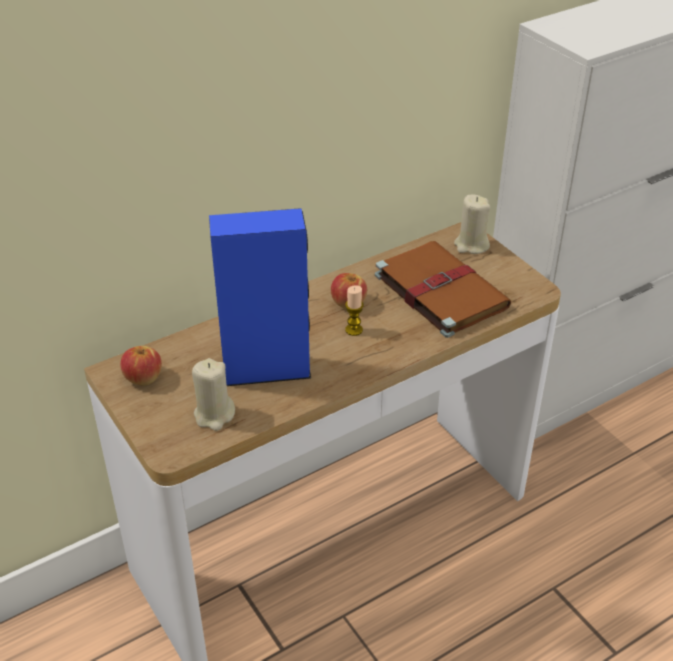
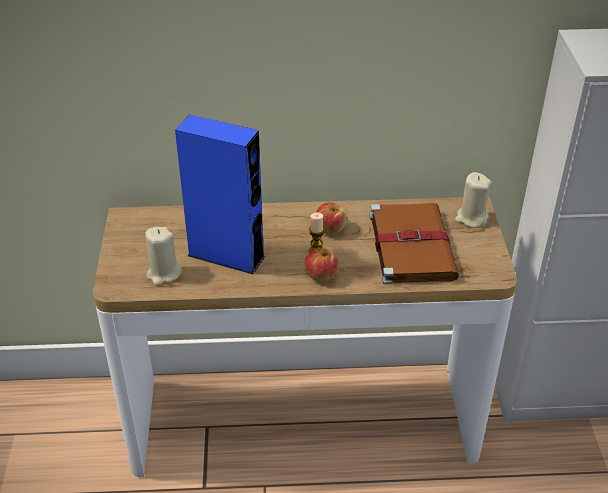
camera: 30 degrees right, 0 degrees up
(143, 377) = (140, 228): apple -> apple (321, 275)

